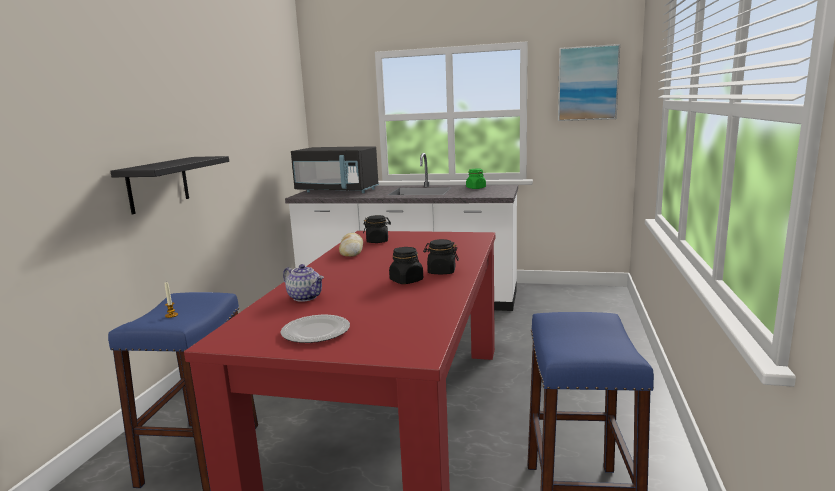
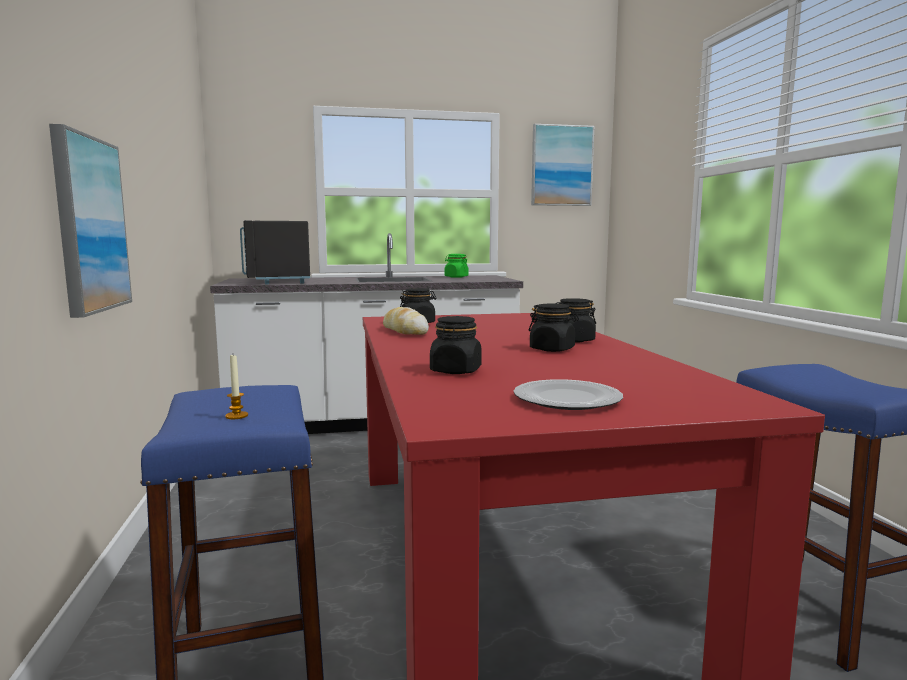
camera: 25 degrees left, 5 degrees down
(158, 184) = (89, 224): black shelf -> picture
(305, 297) = (456, 371): teapot -> black jar
(337, 191) = (276, 280): black microwave -> black microwave turned 75 degrees clockwise

